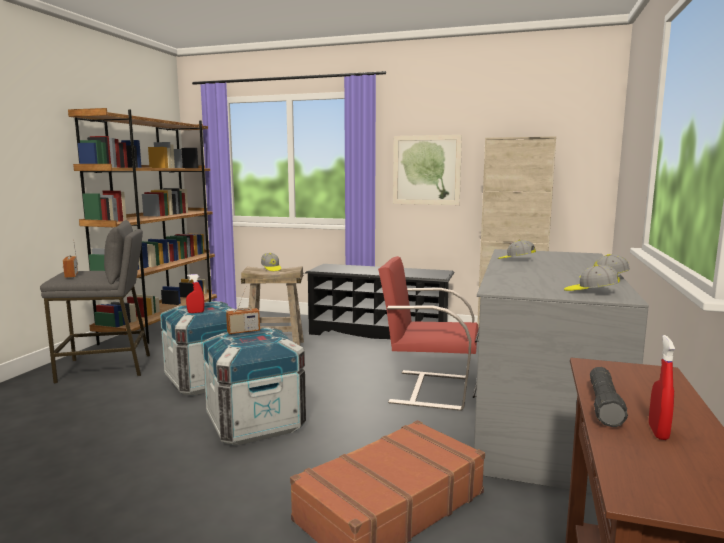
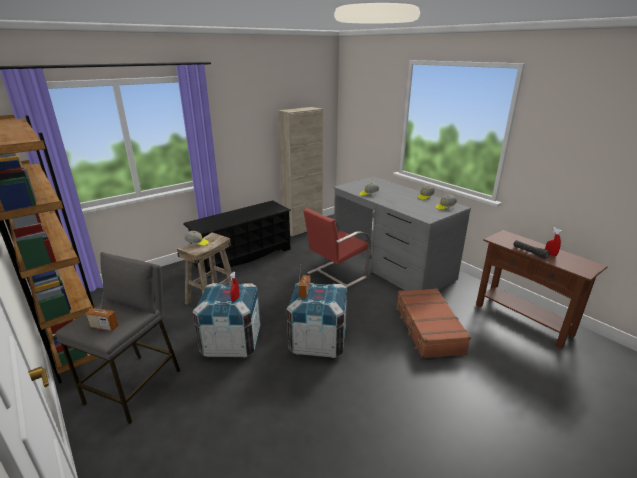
camera: 55 degrees left, 15 degrees up
(426, 170) = (241, 135): picture -> none

